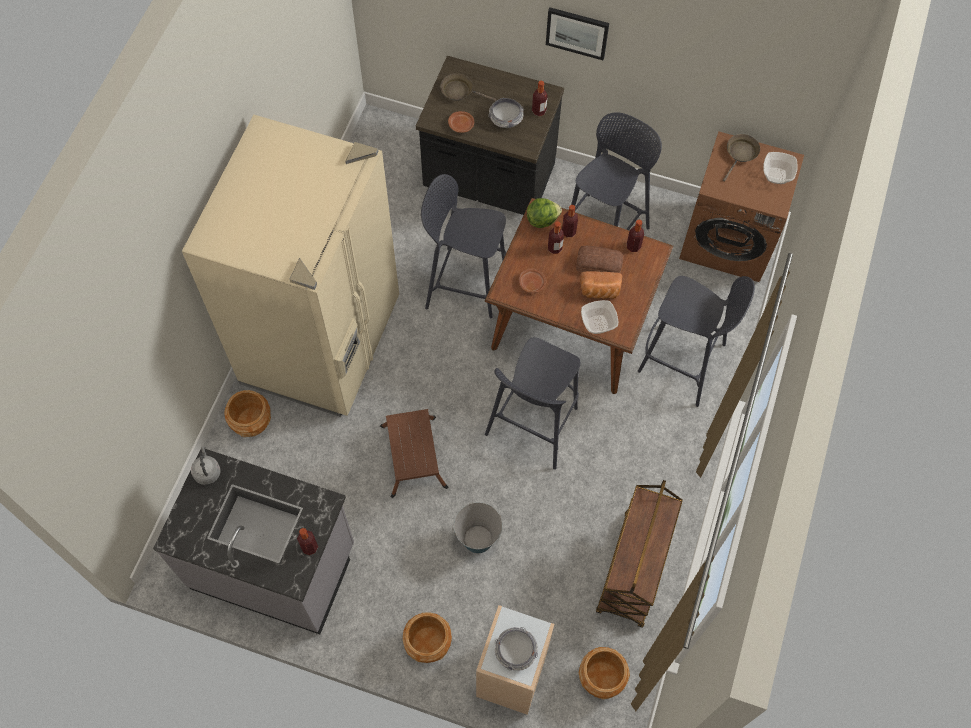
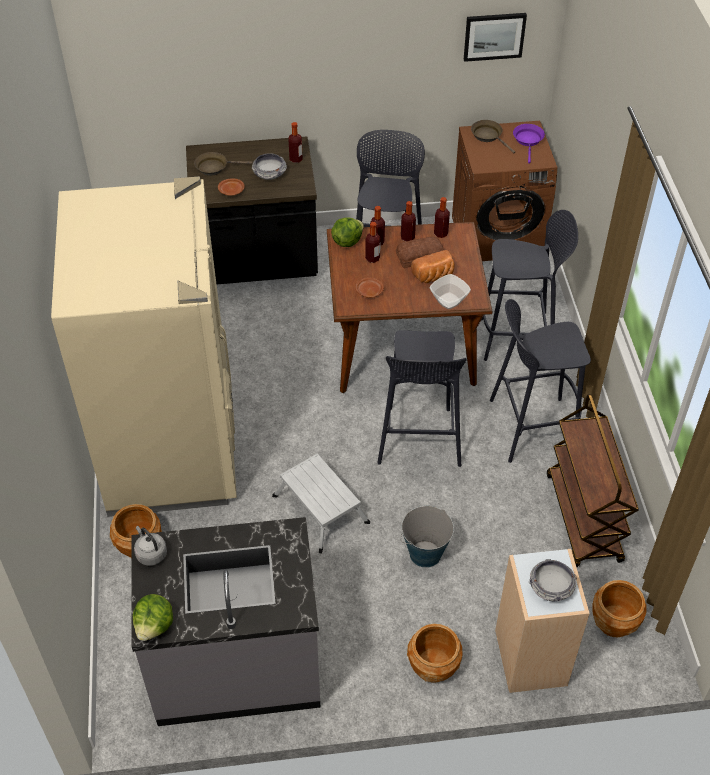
camera: 25 degrees left, 15 degrees down
(178, 538) = (155, 626): none -> lettuce
(309, 547) = (298, 576): bottle -> bottle (407, 237)
(413, 455) = (320, 508): brown step ladder -> white step ladder
(465, 285) = (285, 351): grey stool -> grey stool (531, 426)
(577, 32) = (310, 68): picture -> picture (494, 36)
(740, 154) = (488, 136): brown frying pan -> brown frying pan turned 45 degrees counterclockwise
(777, 175) = (528, 141): bowl -> purple frying pan

